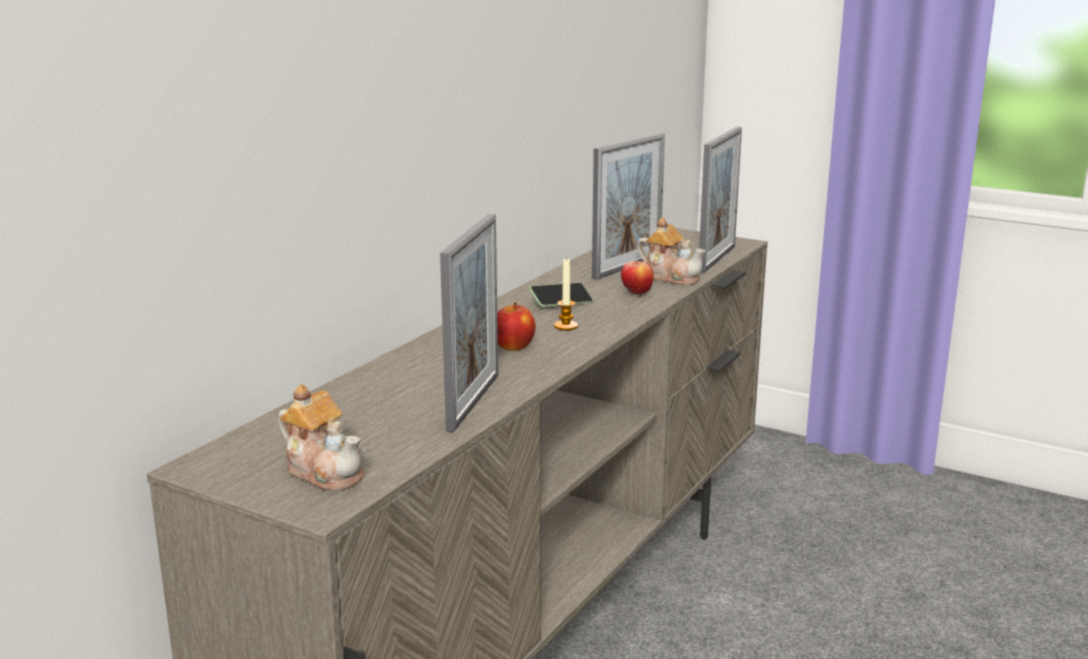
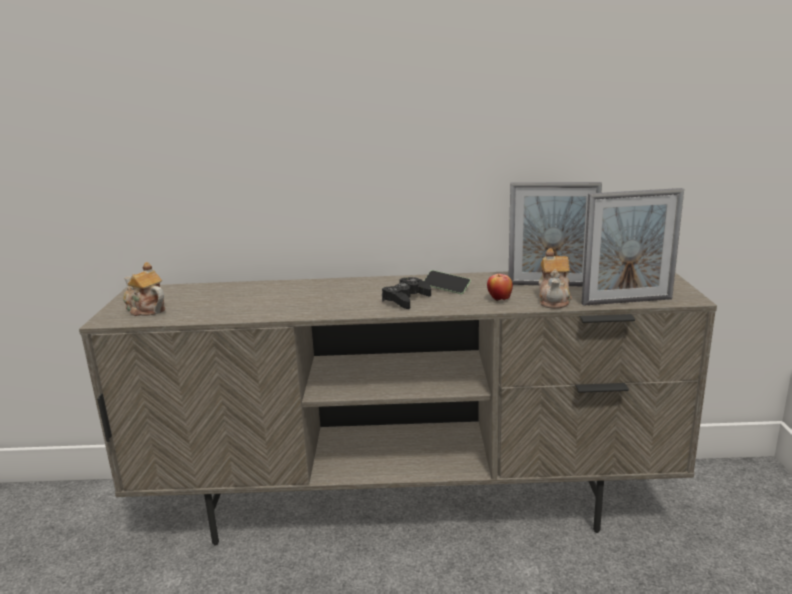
camera: 60 degrees right, 0 degrees up
(325, 472) = (145, 310): teapot -> teapot turned 120 degrees clockwise
(473, 402) = (258, 311): picture frame -> none
(513, 347) = (352, 298): apple -> none
(566, 326) = (406, 299): candle -> black game controller

